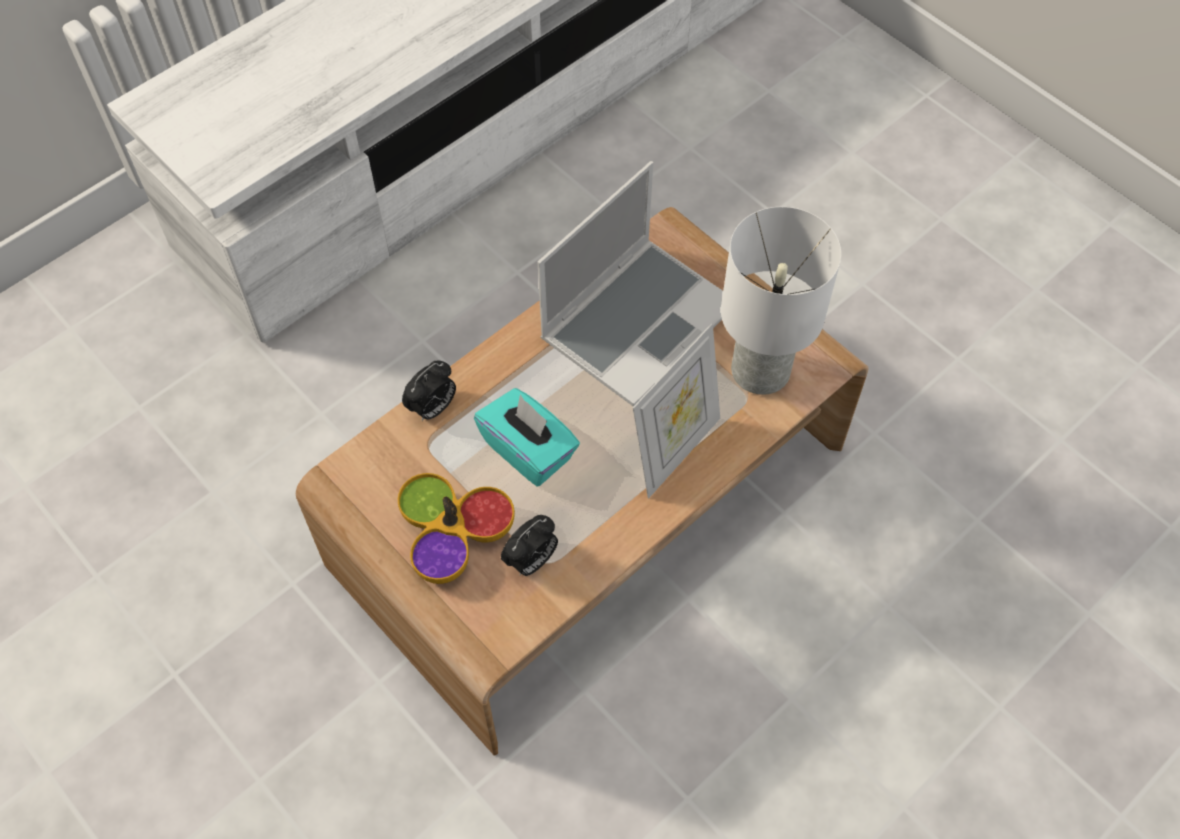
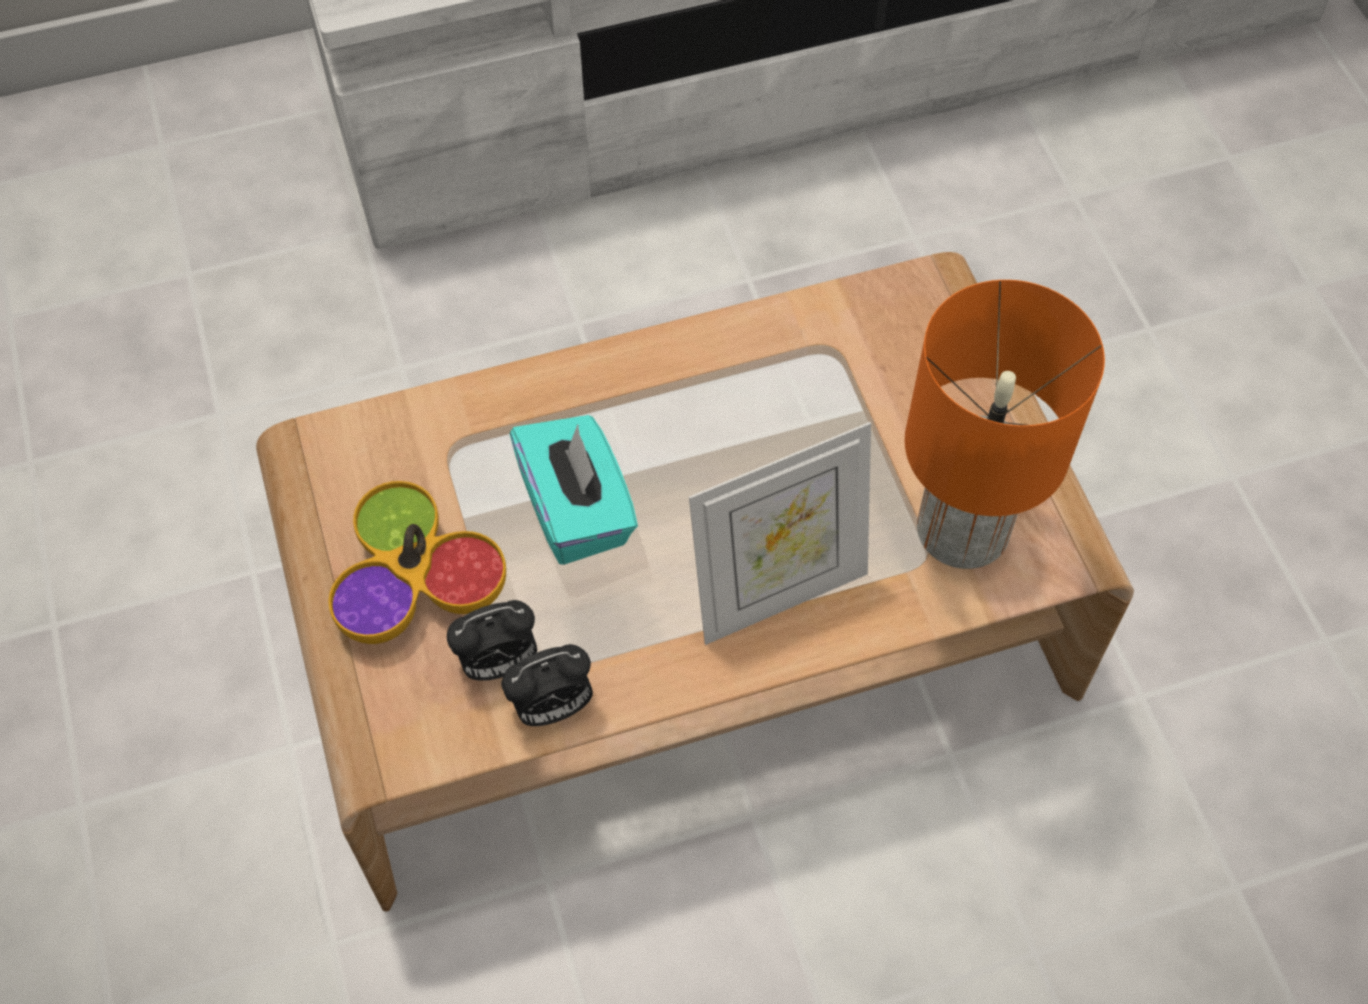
camera: 25 degrees right, 0 degrees up
(433, 408) = (481, 403): alarm clock -> alarm clock (552, 707)
(638, 320) = (823, 392): laptop -> none
(761, 369) = (964, 528): white table lamp -> orange table lamp

